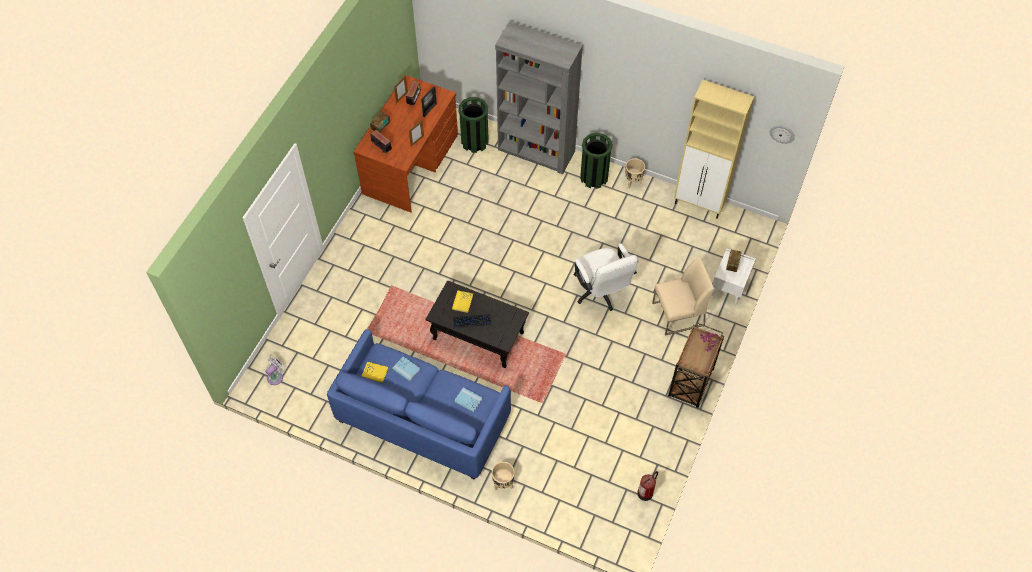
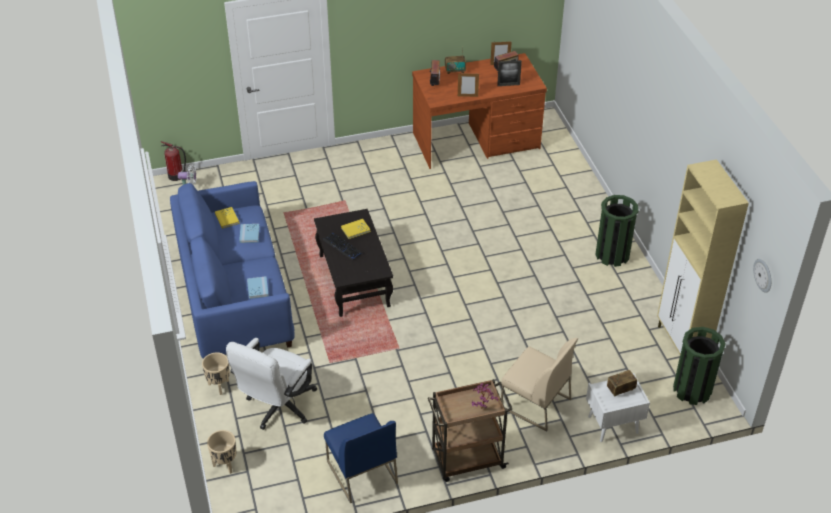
camera: 50 degrees right, 15 degrees down
(475, 142) = (548, 162): green trash can -> green trash can (692, 390)
(536, 151) = (590, 203): grey bookcase -> none
(601, 292) = (493, 333): white office chair -> white office chair (277, 408)
(633, 182) = (642, 283): beige planter -> beige planter (225, 464)
(646, 492) = (308, 496): fire extinguisher -> fire extinguisher (177, 176)
(651, 449) = (361, 472): none -> blue chair

